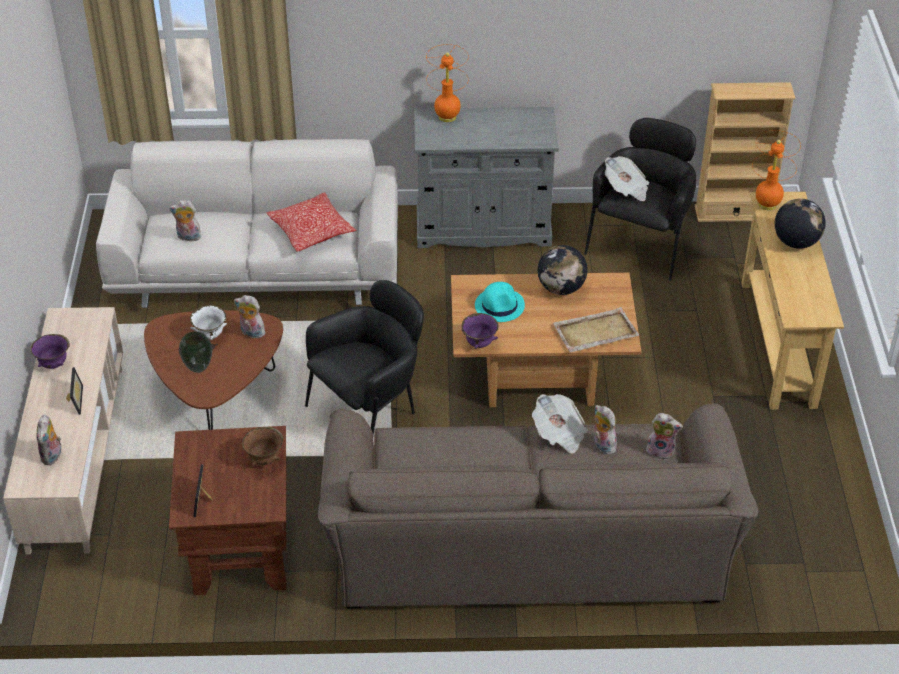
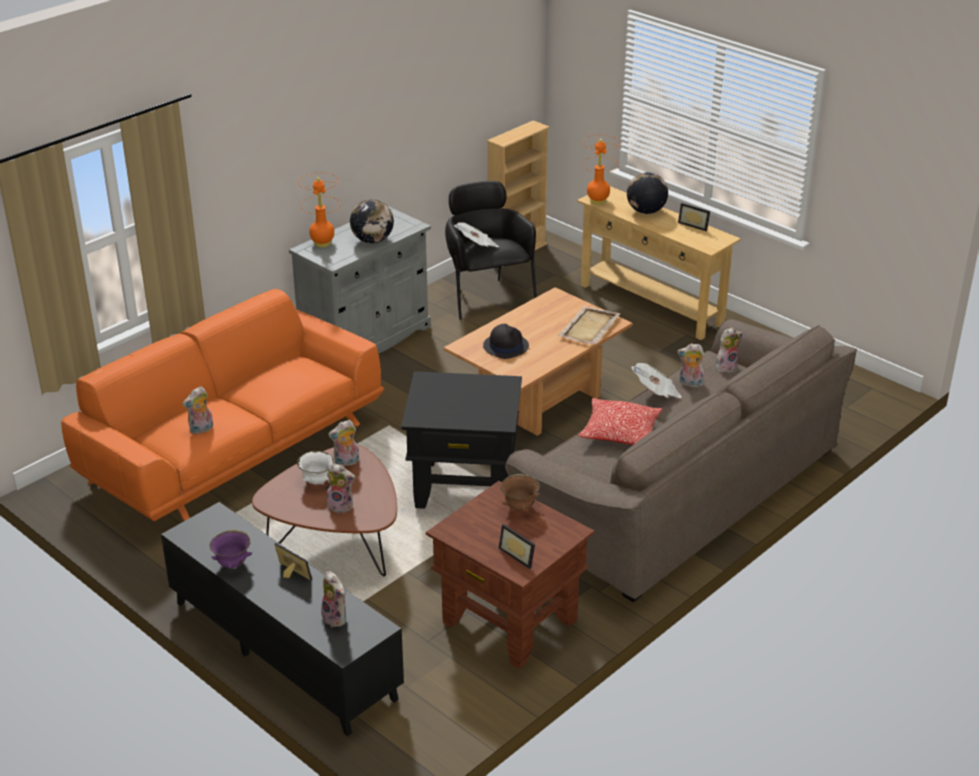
camera: 45 degrees left, 10 degrees down
(76, 457) = (283, 650): beige tv stand -> black tv stand
(197, 368) = (342, 505): vase -> plush toy
(258, 267) = (233, 450): white sofa -> orange sofa
(311, 231) = (294, 376): pillow -> pillow (620, 433)
(370, 413) = (464, 486): black armchair -> black side table
(479, 343) = (528, 373): purple bowl -> none
(499, 305) = (505, 346): turquoise hat -> black hat
(561, 288) = (528, 316): globe -> globe (372, 240)
(820, 284) = (694, 225): none -> picture frame

